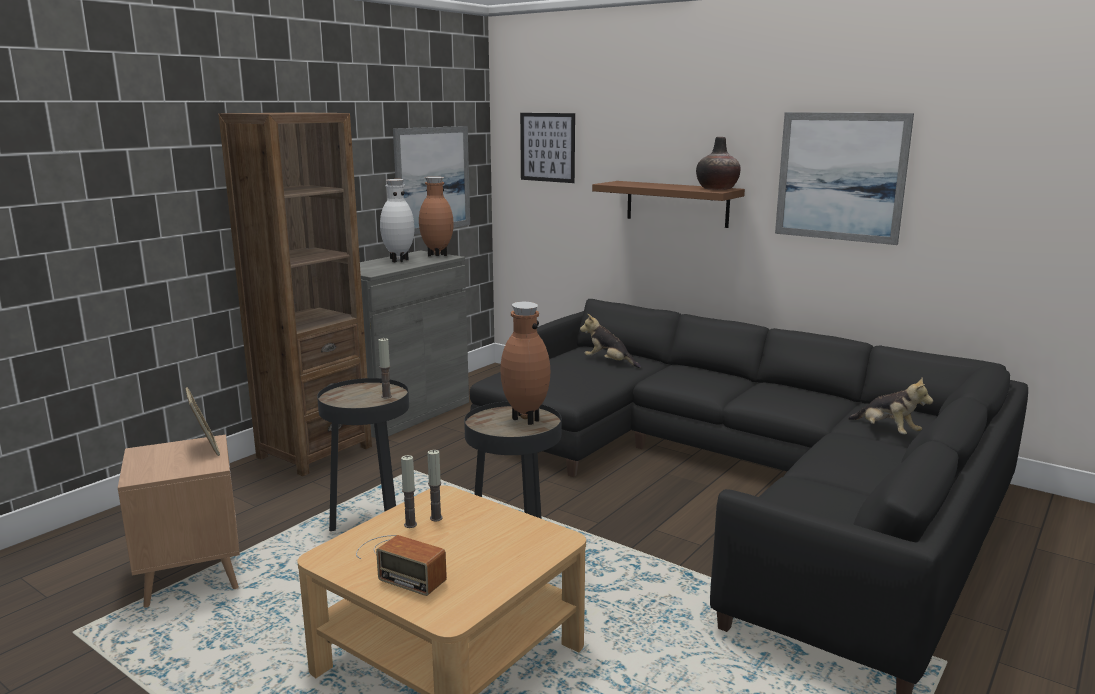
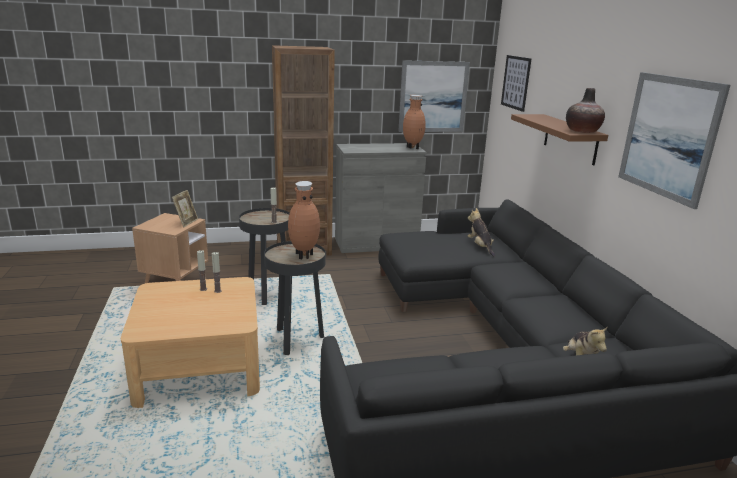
camera: 40 degrees right, 5 degrees up
(398, 260) = (384, 146): white vase -> none
(400, 562) = (168, 303): radio -> none

